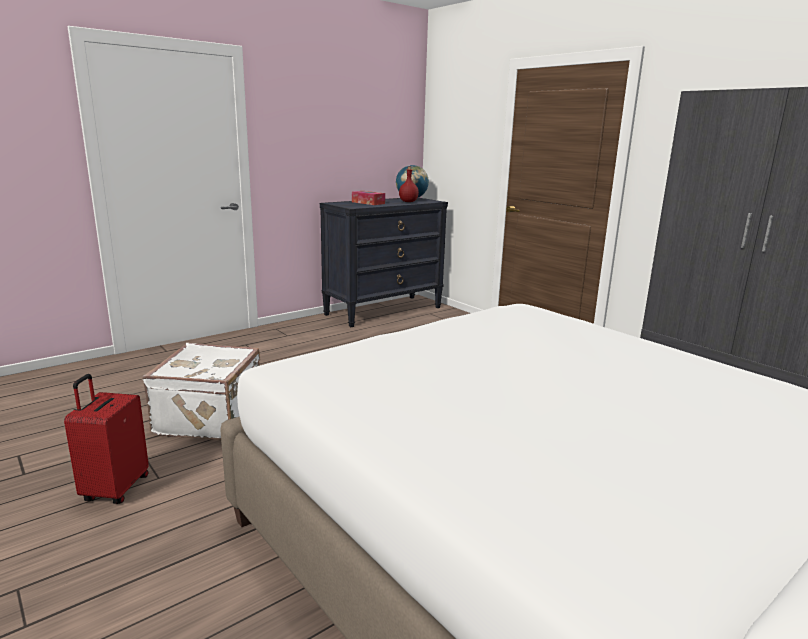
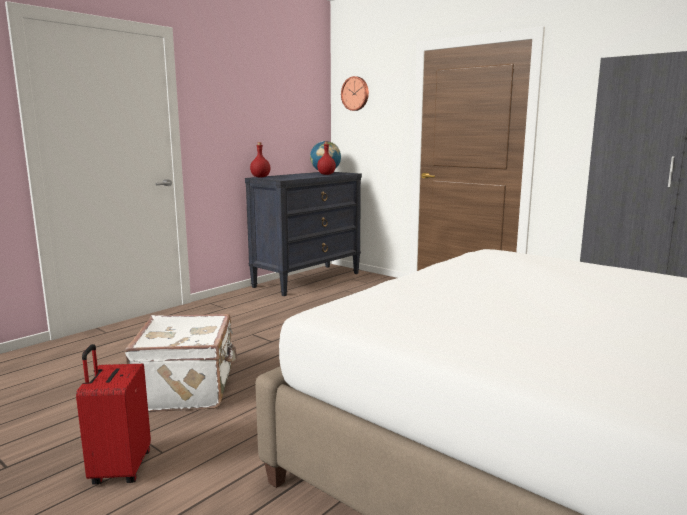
camera: 10 degrees left, 5 degrees down
(336, 202) = (260, 177): none -> red bottle
(368, 203) = (291, 176): tissue box -> none
(448, 114) = (355, 93): none -> wall clock

